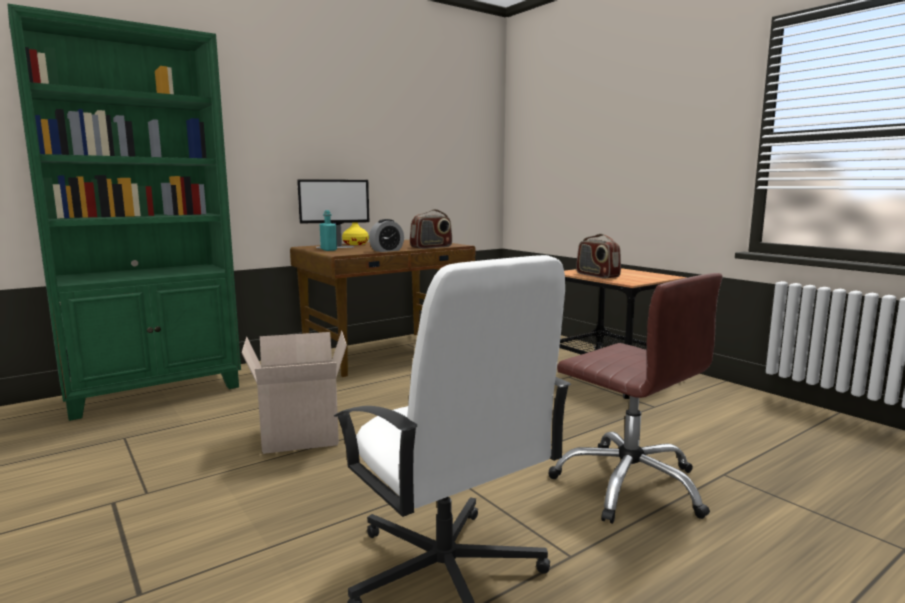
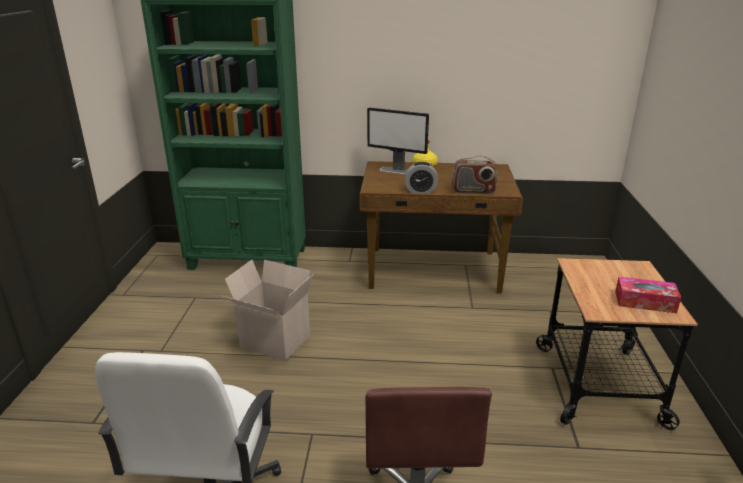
camera: 40 degrees right, 15 degrees up
(328, 250) = (381, 176): turquoise bottle -> none
(597, 275) = (592, 283): radio -> none
(643, 276) = (645, 302): none -> tissue box

